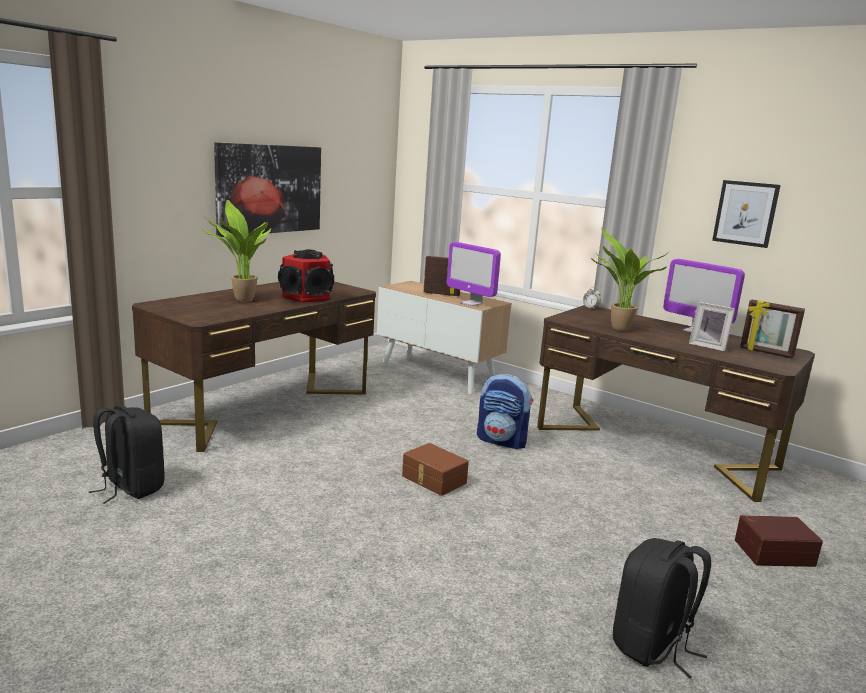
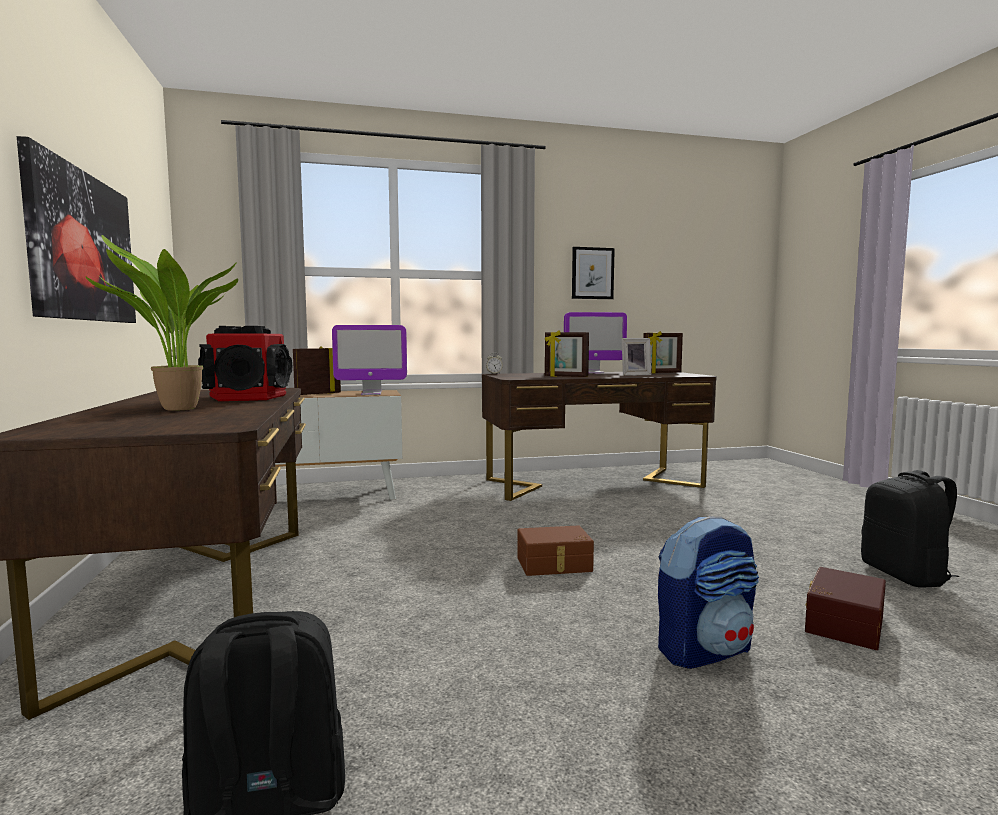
camera: 50 degrees left, 10 degrees down
(502, 441) = (512, 517): backpack -> backpack (704, 650)
(618, 329) = (565, 377): potted plant -> picture frame
(773, 552) = (777, 505): brown storage box -> brown storage box (842, 623)

